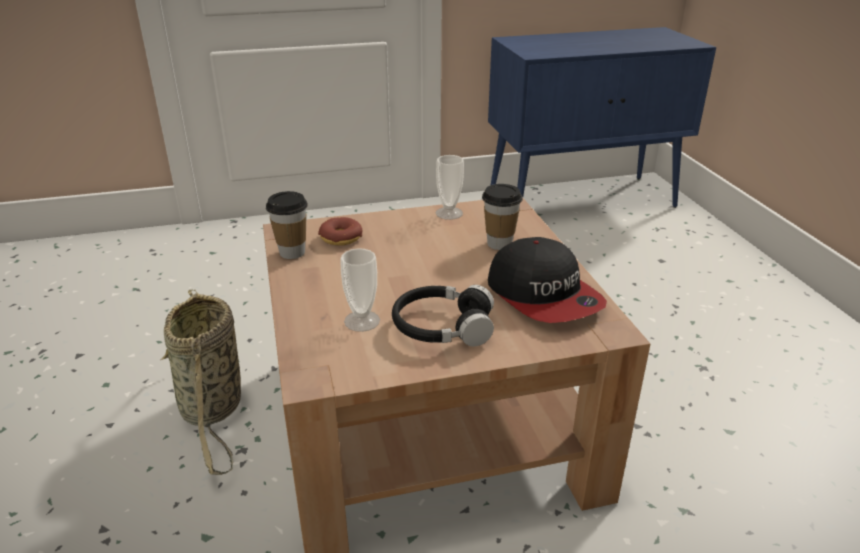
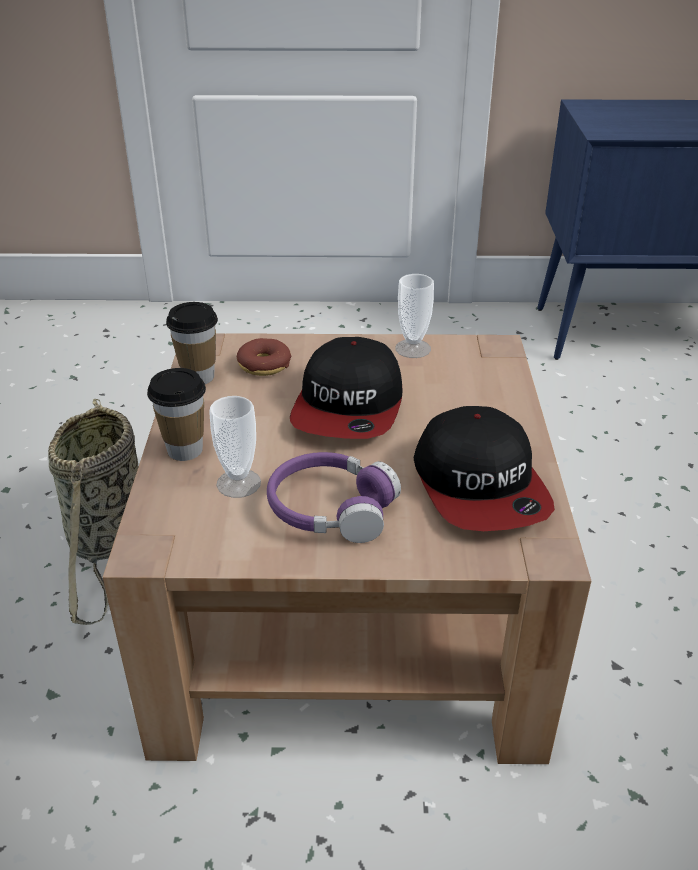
camera: 15 degrees right, 5 degrees up
(421, 257) = (349, 406): none -> cap
(442, 327) = (331, 509): black headphones -> purple headphones
(499, 244) = (457, 402): cup -> cup (184, 450)

